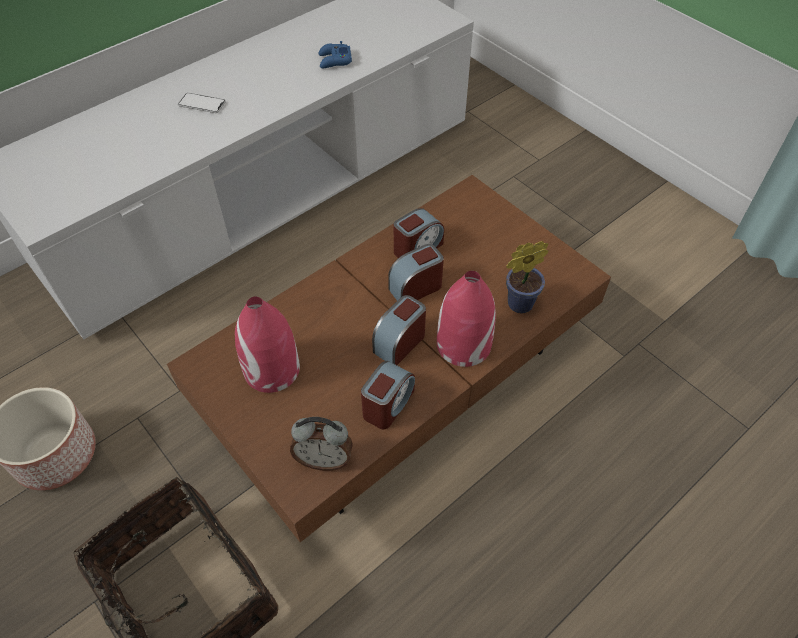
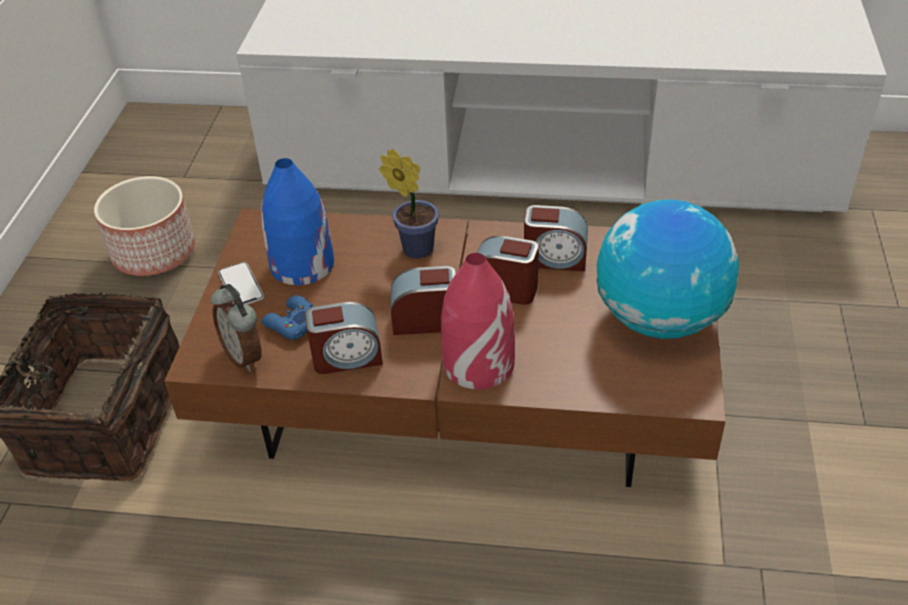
camera: 50 degrees right, 10 degrees down
(202, 104) = (497, 20): phone -> phone (241, 286)
(271, 369) = (301, 265): red vase -> blue vase
(334, 60) = (669, 41): blue game controller -> blue game controller (292, 323)
(514, 244) = (659, 319): none -> globe
(516, 304) = (580, 370): potted plant -> potted plant (414, 247)

